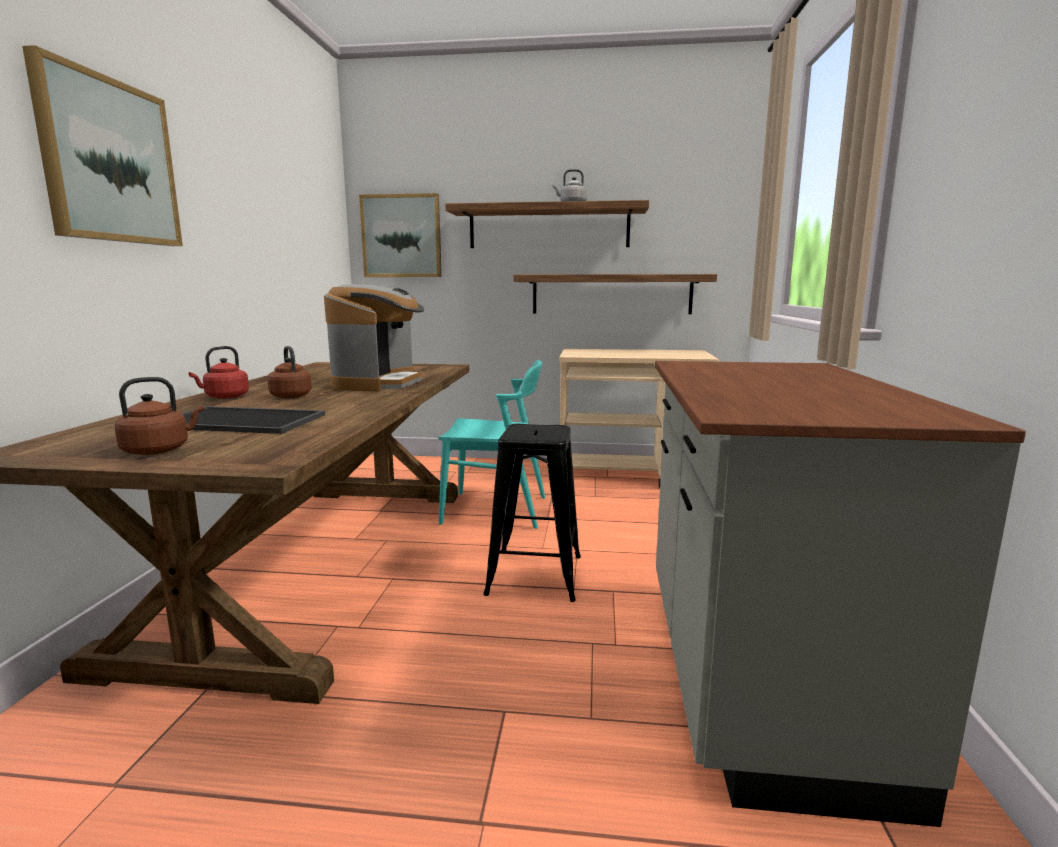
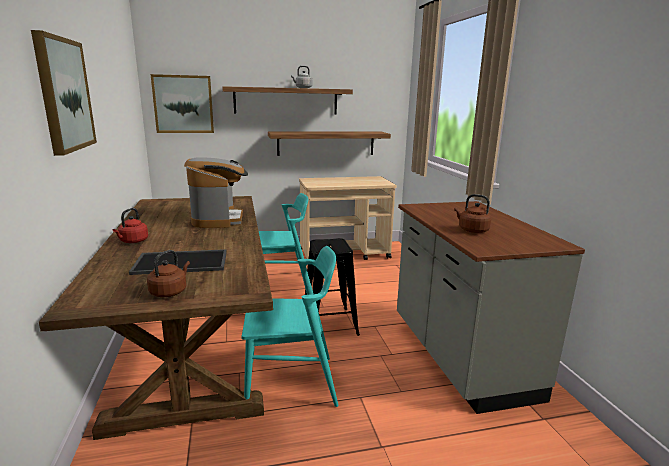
camera: 20 degrees left, 5 degrees up
(290, 396) = (177, 236): brown kettle -> brown kettle (471, 230)
(403, 660) = (291, 383): none -> turquoise chair

